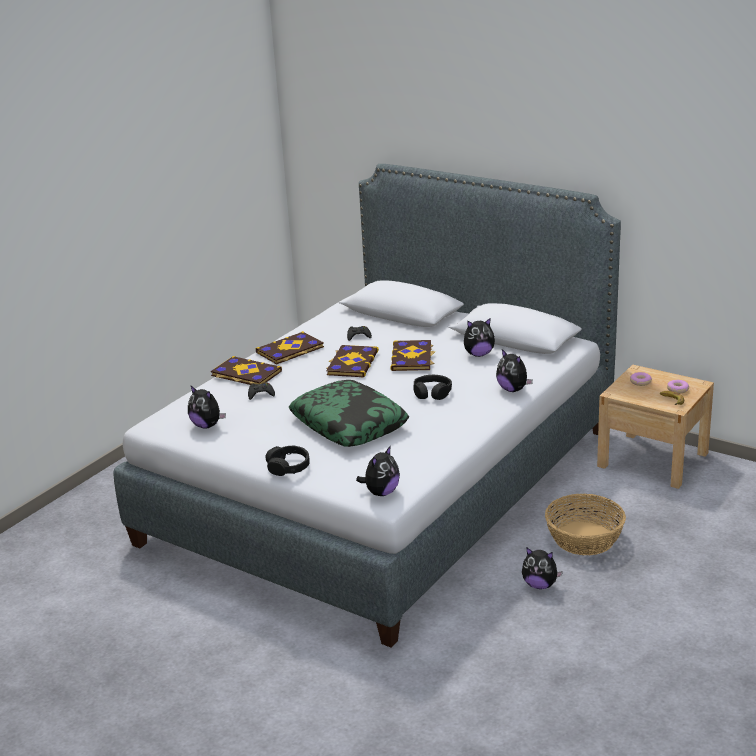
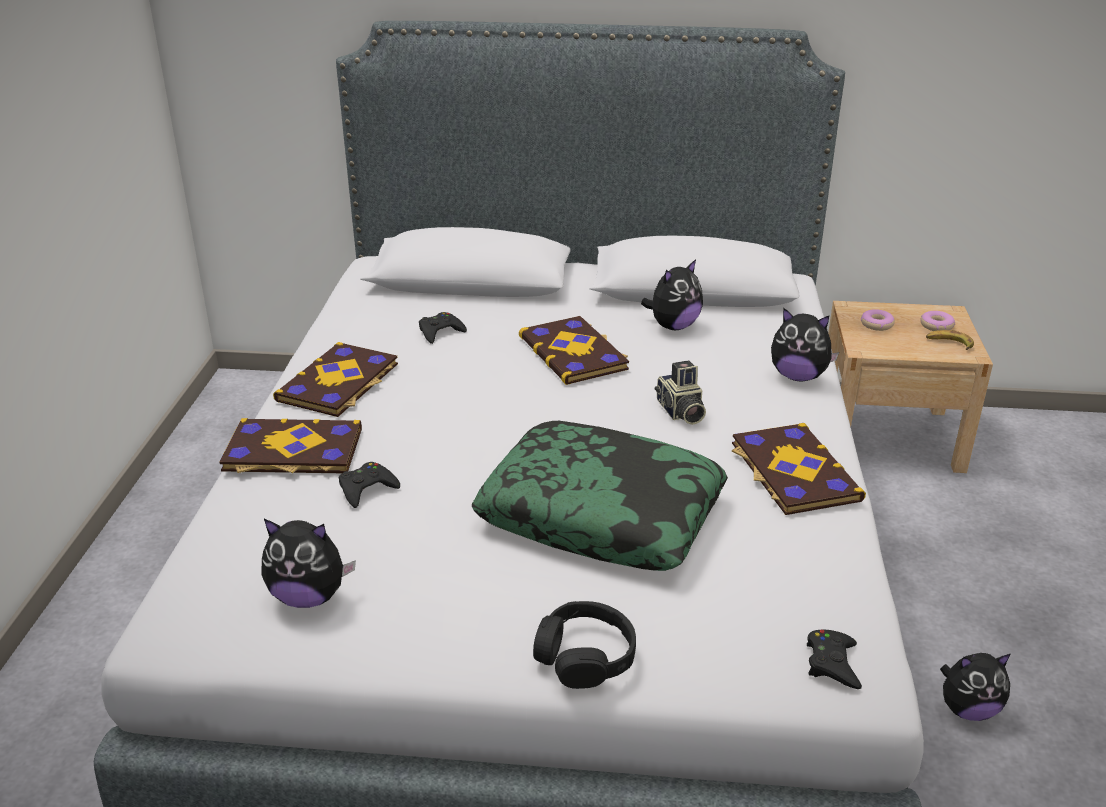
camera: 30 degrees left, 5 degrees up
(351, 363) = (480, 385): book -> book (793, 472)
(381, 492) = (832, 663): plush toy -> black game controller
(432, 393) = (680, 412): black headphones -> camera
(584, 538) = (938, 595): basket -> none

